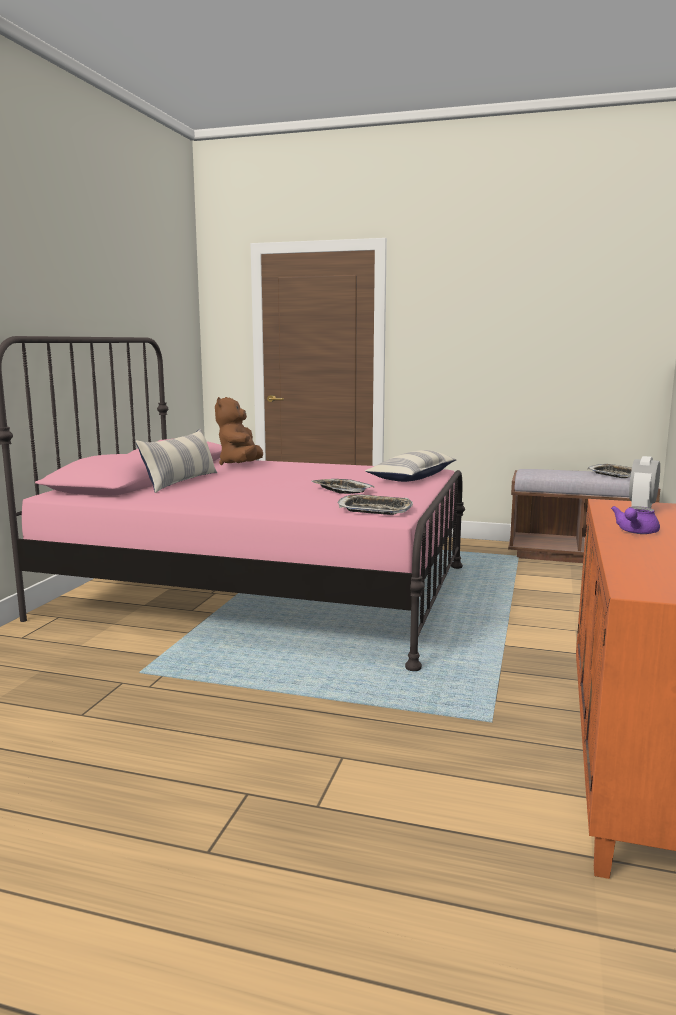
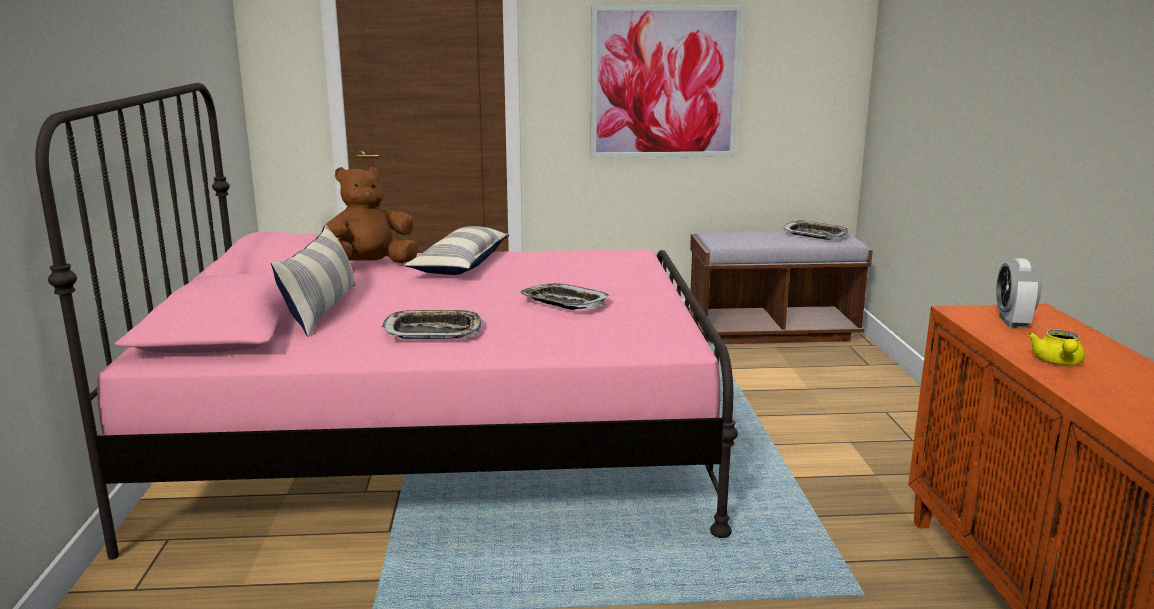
camera: 20 degrees left, 5 degrees up
(241, 465) = (370, 266): brown plush toy -> brown plush toy turned 75 degrees clockwise
(374, 510) = (646, 335): tray -> tray (433, 332)
(412, 477) = (623, 268): pillow -> pillow (461, 264)
(496, 348) = (664, 82): none -> picture
(635, 532) = (1057, 362): purple teapot -> yellow teapot

